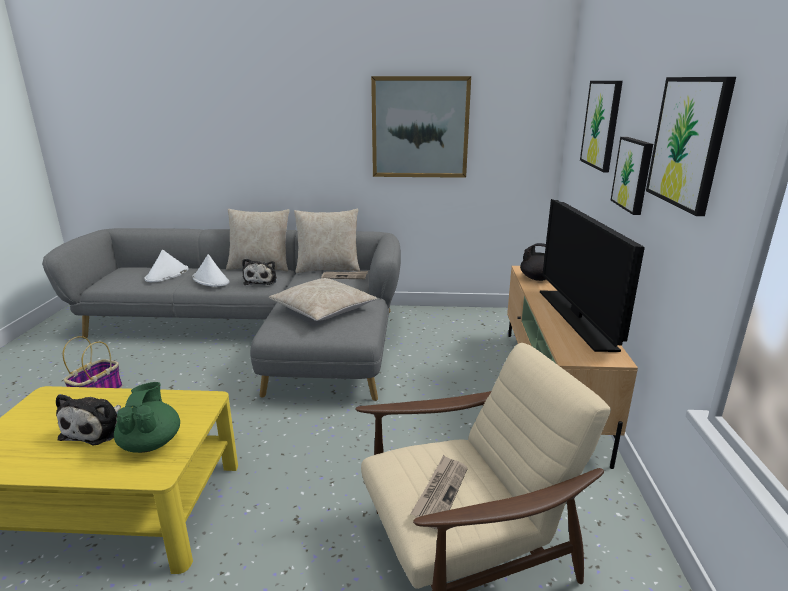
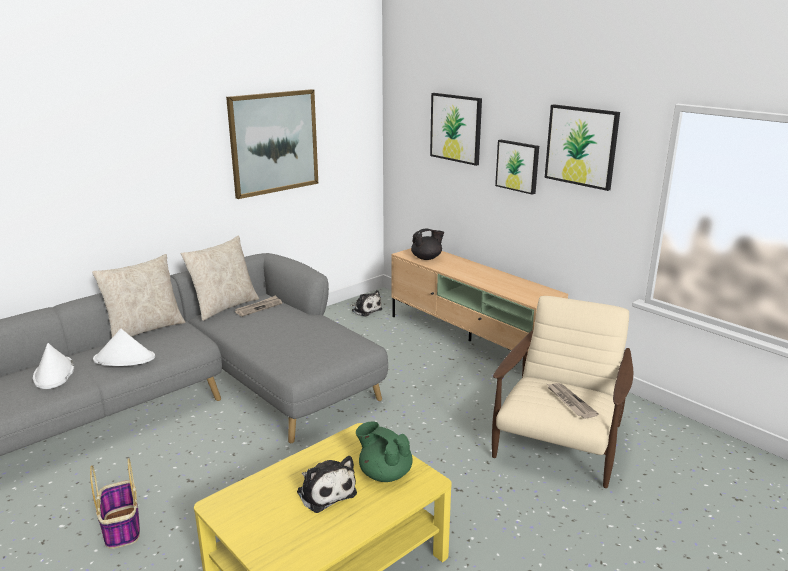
camera: 45 degrees left, 0 degrees up
(261, 280) = (181, 340): plush toy -> plush toy (365, 310)
(323, 309) = (302, 338): beige pillow -> none
(576, 319) = (496, 277): television -> none

